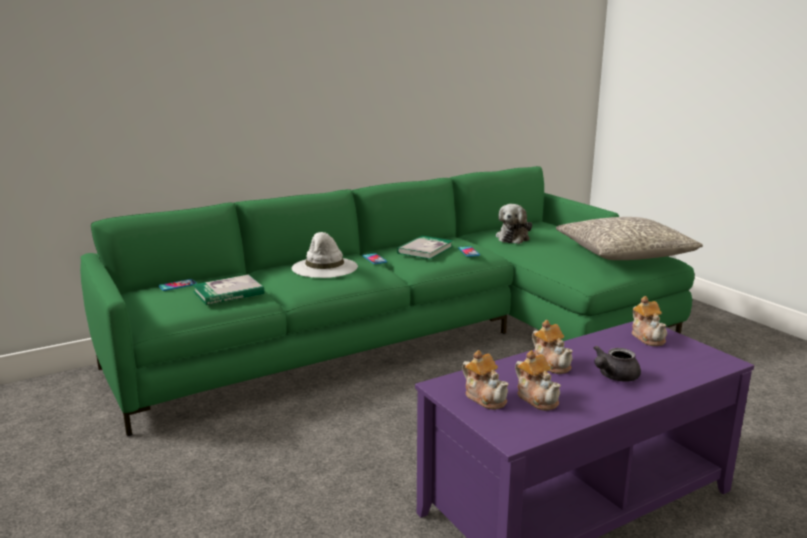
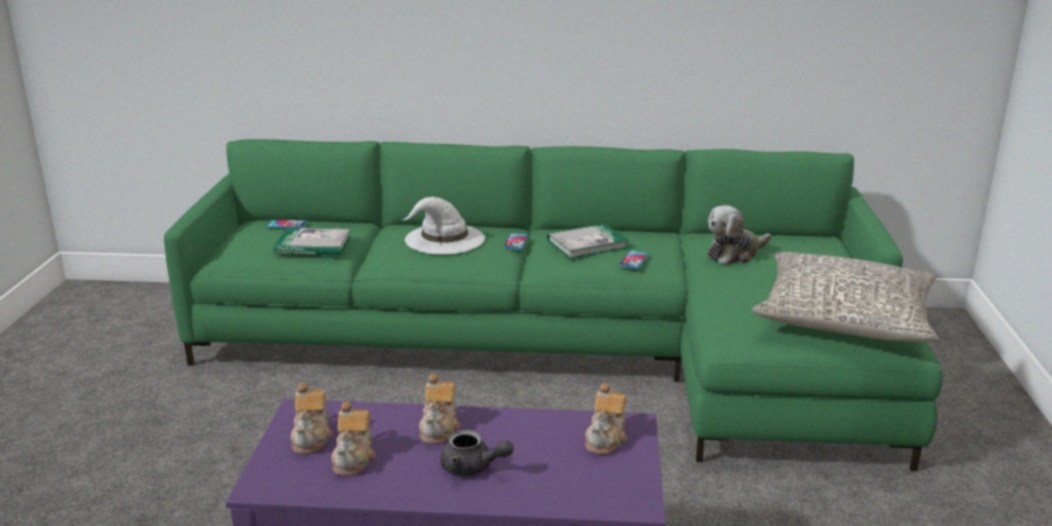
camera: 35 degrees right, 5 degrees up
(614, 376) = (473, 468): grey teapot -> grey teapot turned 150 degrees counterclockwise

